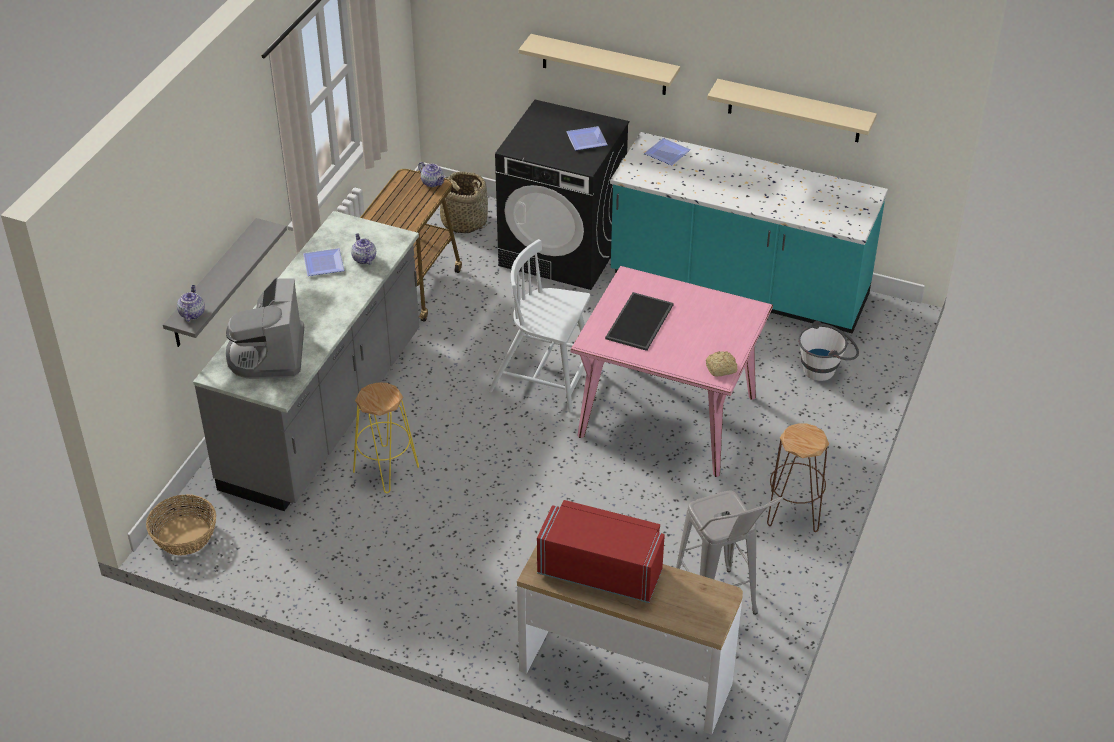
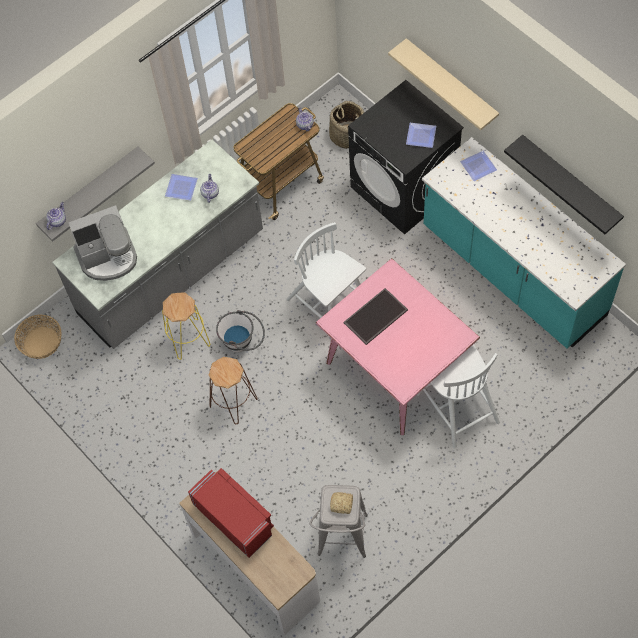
camera: 30 degrees right, 20 degrees up
(268, 354) = (108, 257): coffee machine -> coffee machine turned 135 degrees counterclockwise
(722, 368) = (408, 381): bread -> bread (342, 504)
(763, 428) = (457, 407): none -> white chair
(793, 511) = (437, 485): brown stool -> brown stool (233, 402)
(794, 111) = (570, 182): beige shelf -> black shelf
(825, 368) = (532, 372): white bucket -> white bucket (243, 342)

